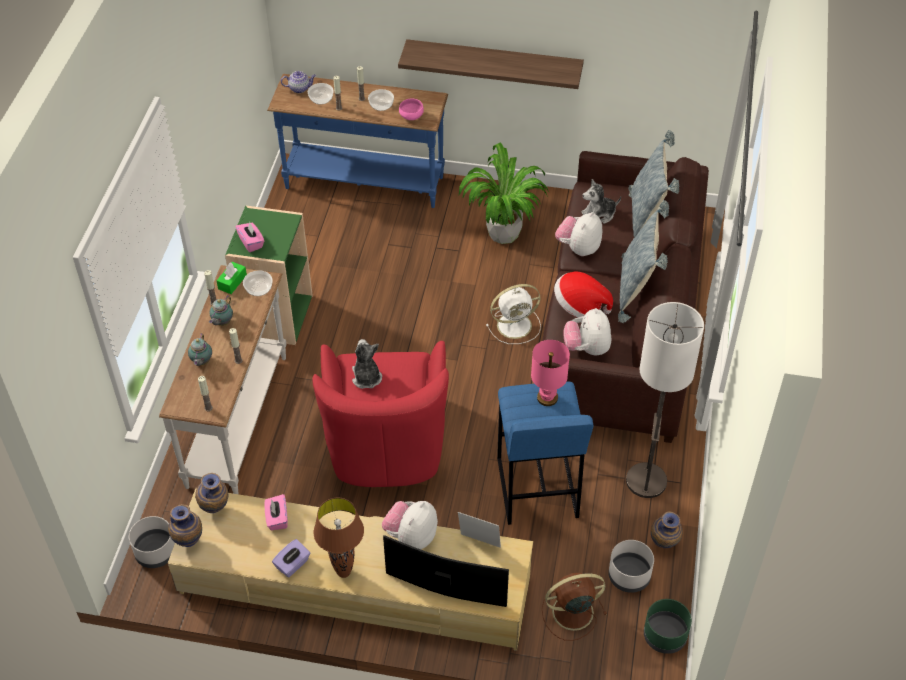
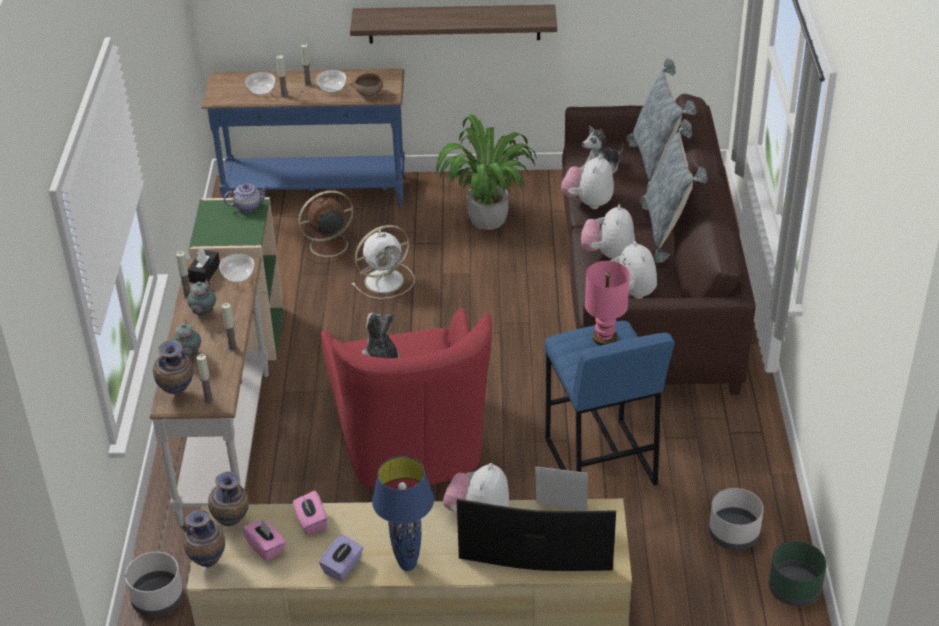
camera: 10 degrees left, 10 degrees down
(232, 282) = (204, 273): green tissue box -> black tissue box
(251, 243) = (217, 232): pink tissue box -> pink tissue box (266, 547)
(300, 88) = (234, 83): teapot -> teapot (248, 206)
(344, 573) = (407, 566): brown table lamp -> blue table lamp
(411, 116) = (369, 94): pink bowl -> brown bowl
(516, 325) = (527, 305): white fan -> white fan (386, 280)
(570, 612) = (678, 583): brown fan -> brown fan (327, 246)
(580, 306) = (608, 255): hat -> plush toy
(646, 481) = (723, 436): floor lamp -> none
(663, 545) = (762, 497): vase -> vase (177, 394)

